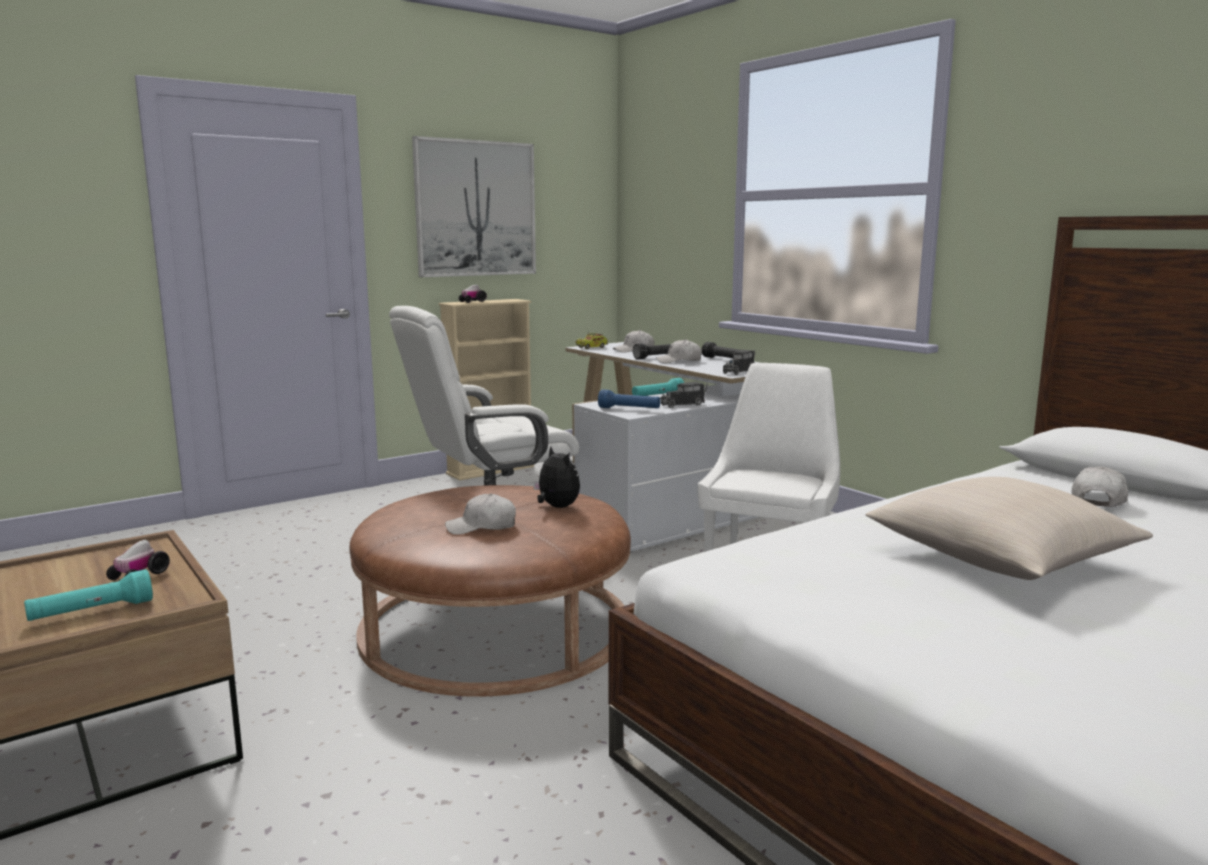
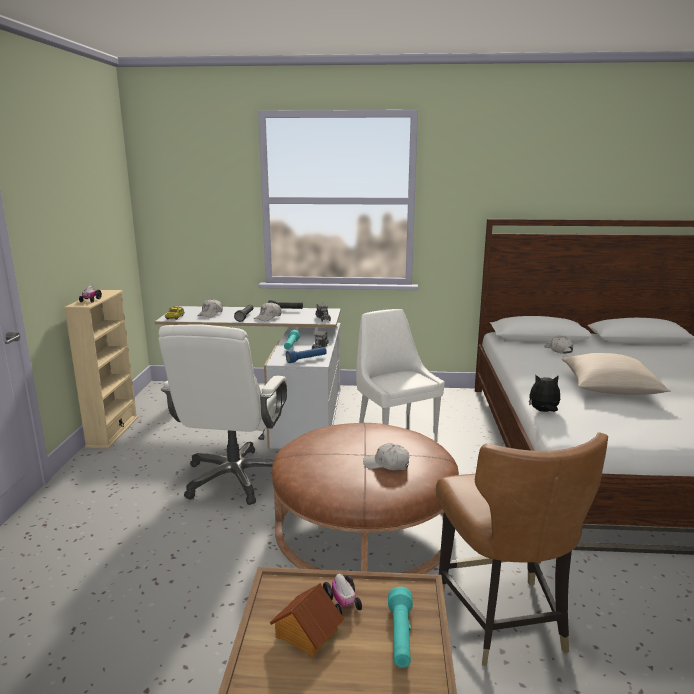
camera: 50 degrees left, 5 degrees up
(75, 575) = (306, 633): none -> toy house
(395, 777) = (503, 620): none -> brown chair
(476, 209) = (69, 220): picture -> none
(482, 527) = (387, 464): white cap -> white cap turned 75 degrees clockwise
(556, 507) = (380, 436): plush toy -> plush toy (543, 411)

